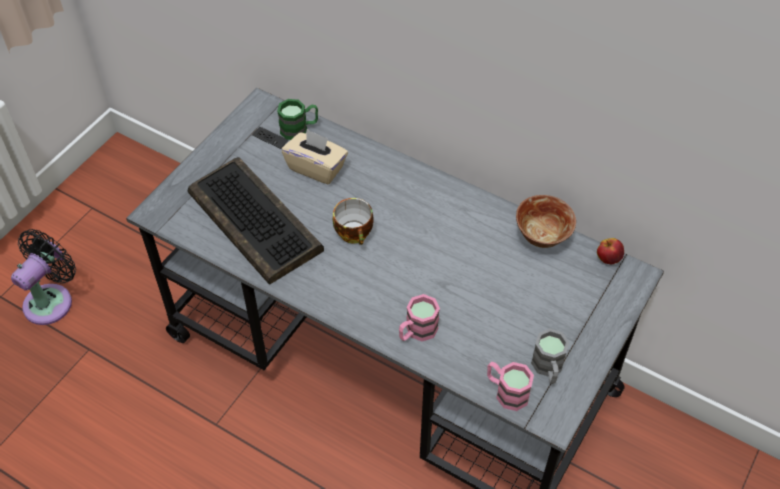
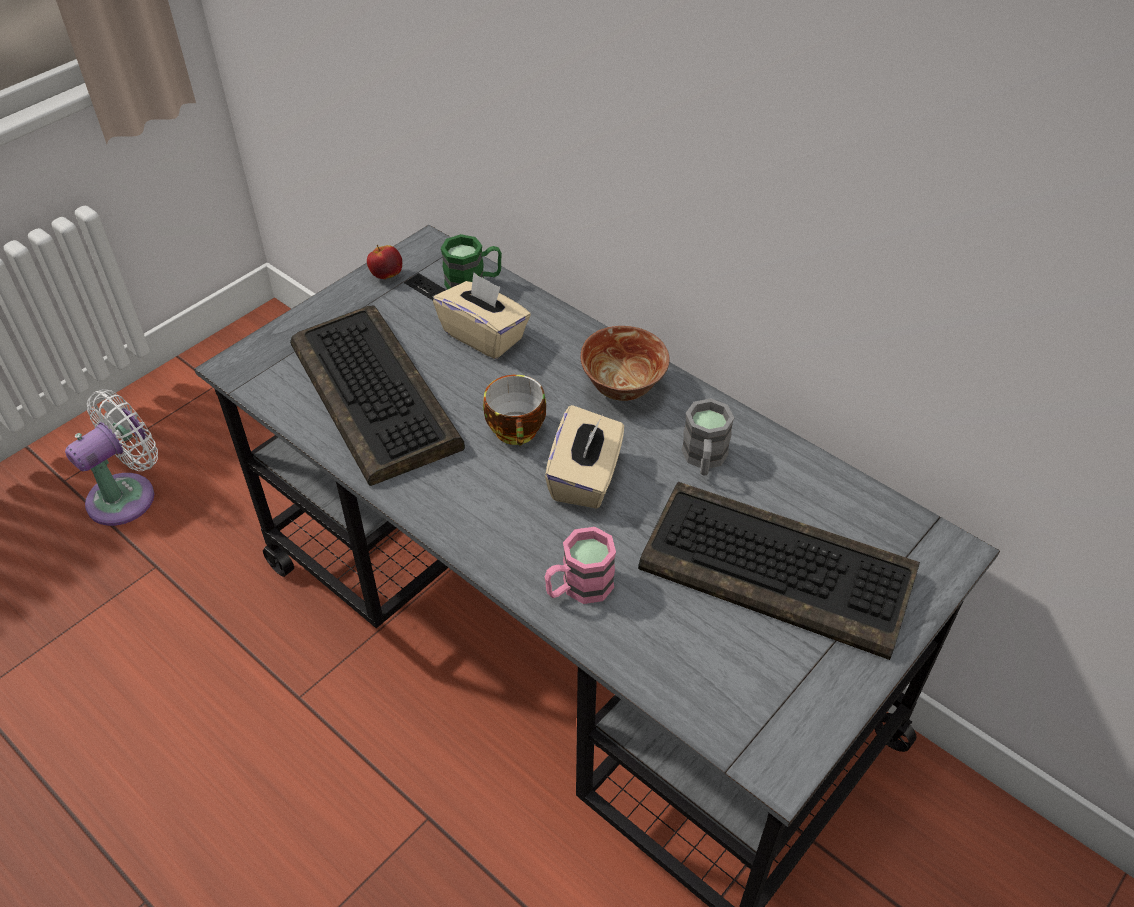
camera: 10 degrees right, 5 degrees down
(52, 300) = (128, 495): black fan -> white fan
(405, 259) = (585, 478): none -> beige tissue box
(506, 391) = (705, 705): pink mug -> none
(536, 302) = (780, 570): none -> keyboard
(542, 236) = (806, 473): bowl -> bowl (623, 388)
(548, 369) = (783, 678): grey mug -> grey mug (704, 459)
(608, 259) = (909, 520): apple -> apple (386, 275)

